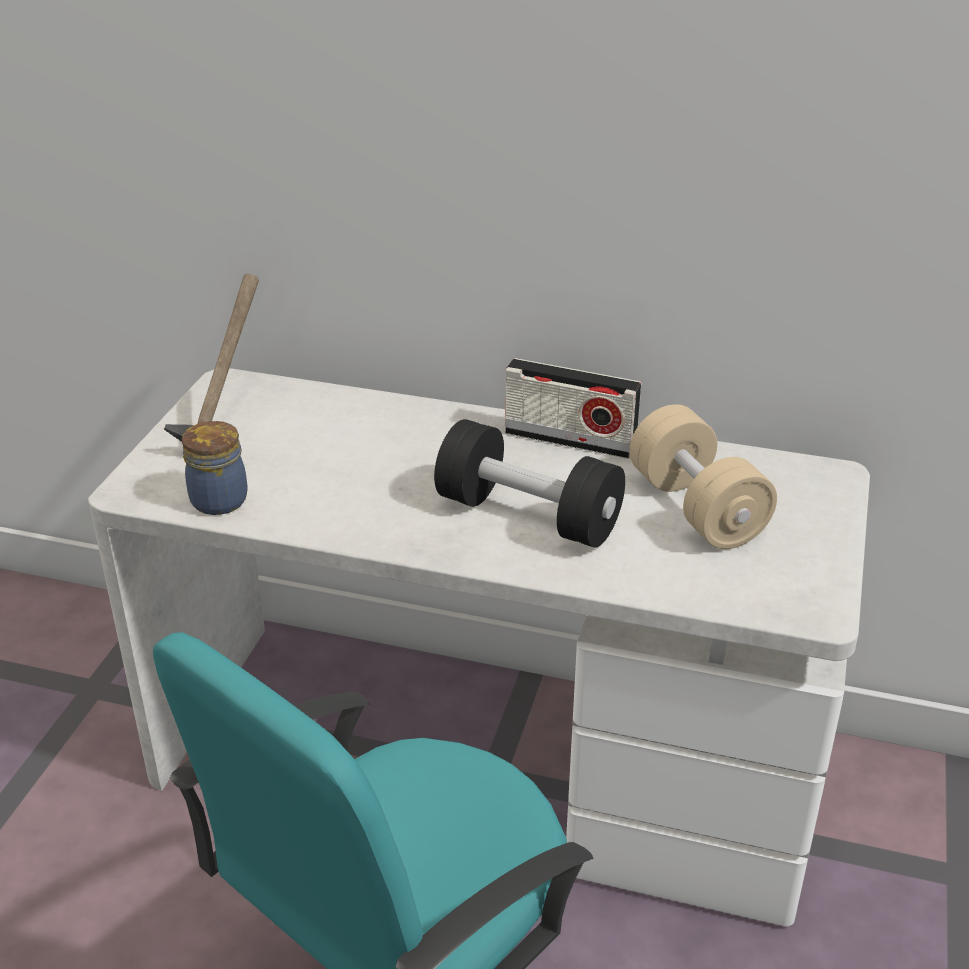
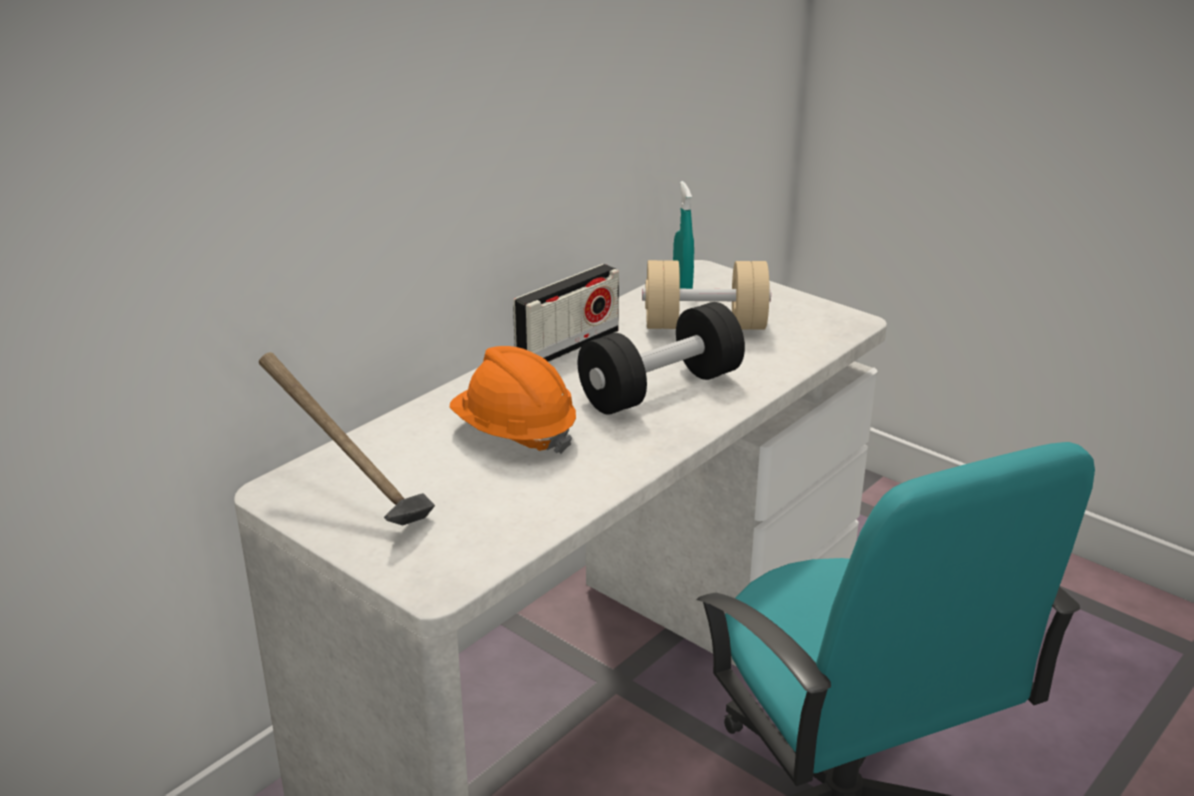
camera: 65 degrees left, 5 degrees down
(220, 499) = (503, 532): jar -> none
(382, 458) = (514, 433): none -> orange hard hat
(782, 470) = (682, 284): none -> turquoise spray bottle

